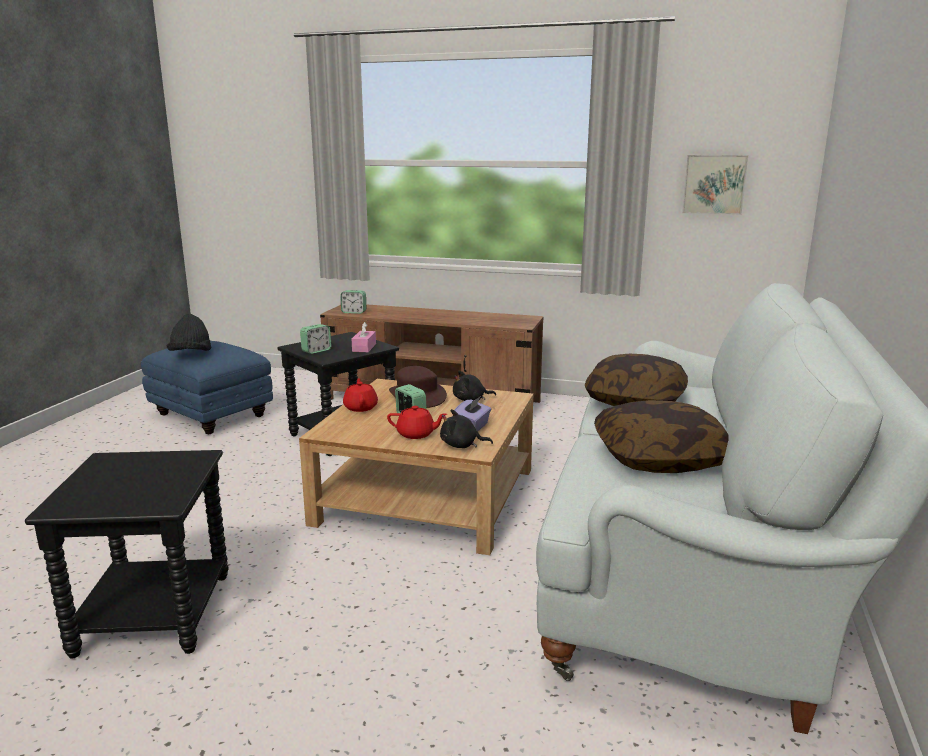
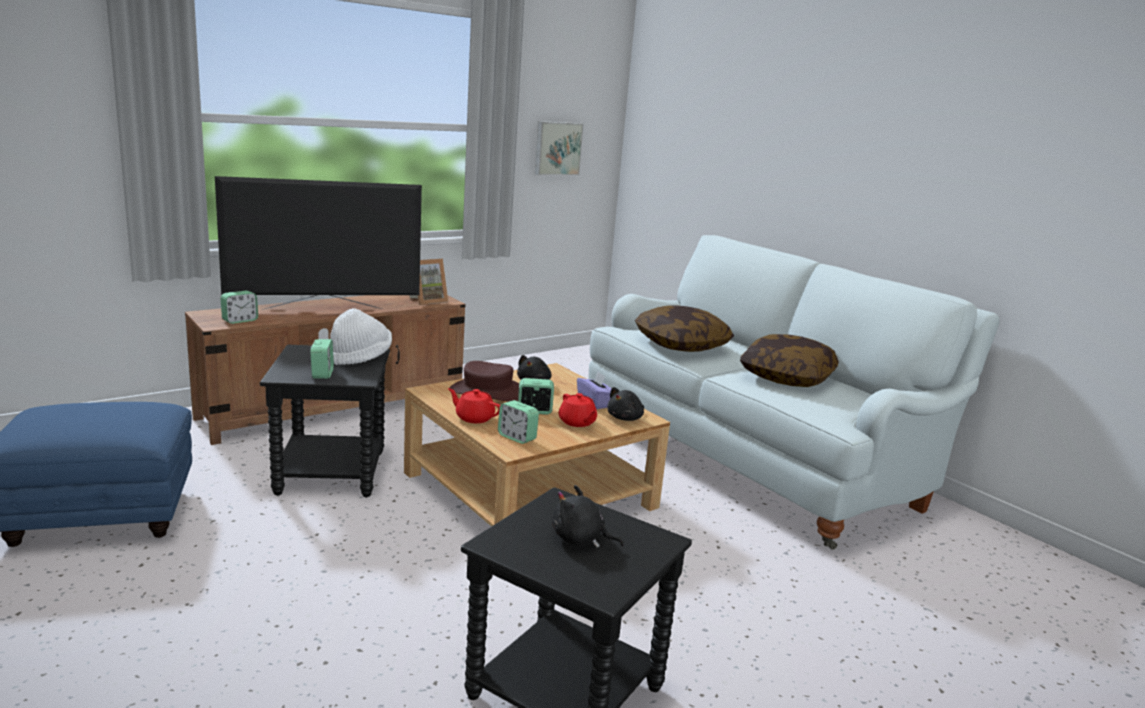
camera: 55 degrees left, 0 degrees up
(137, 480) = (580, 539): none -> black plush toy
(191, 354) = (100, 428): black hat -> none
(348, 427) = (517, 437): none -> alarm clock
(364, 348) = (360, 358): pink tissue box -> white hat
(416, 434) = (577, 422): red teapot -> red teapot turned 105 degrees clockwise
(421, 314) = (324, 308): none -> television
(508, 322) = (428, 301): none -> picture frame

